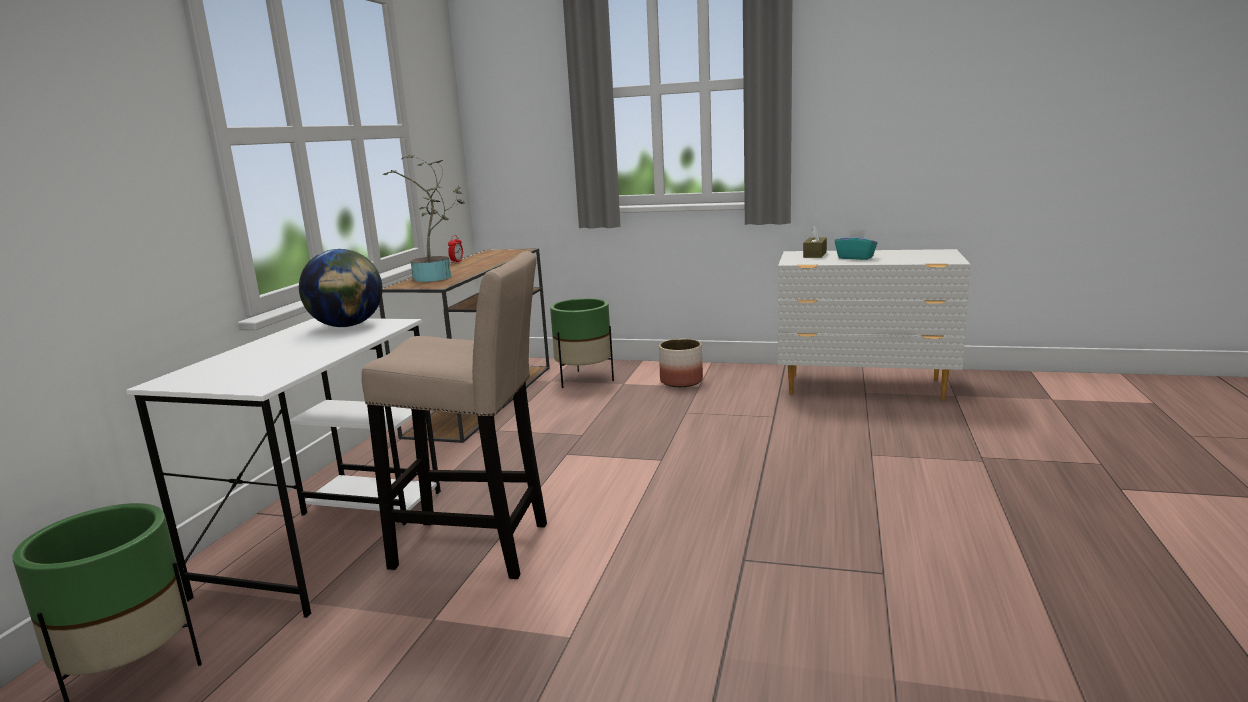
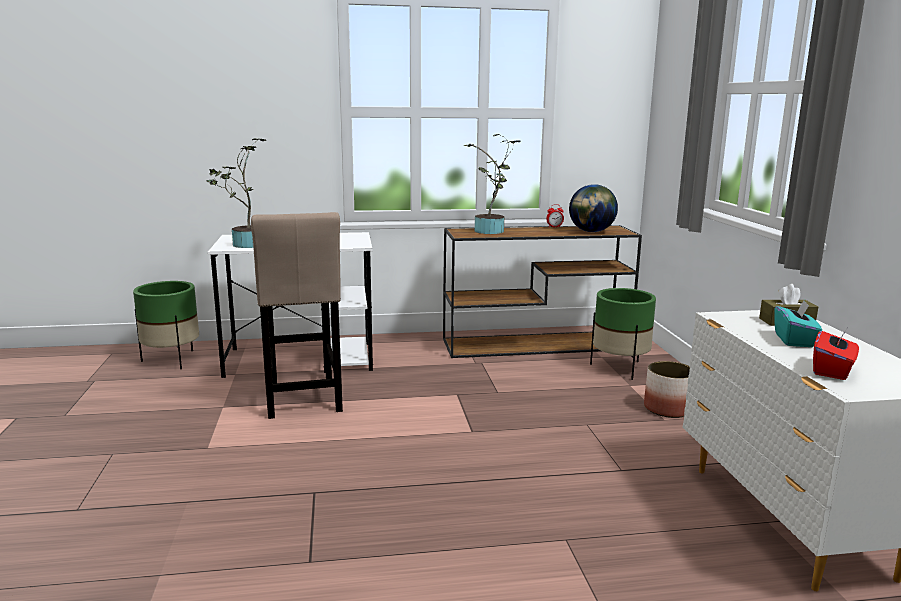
camera: 65 degrees right, 0 degrees up
(264, 373) = (245, 245): none -> potted plant
(347, 326) = (348, 239): globe -> globe (591, 232)
(917, 259) = (832, 370): none -> red tissue box

